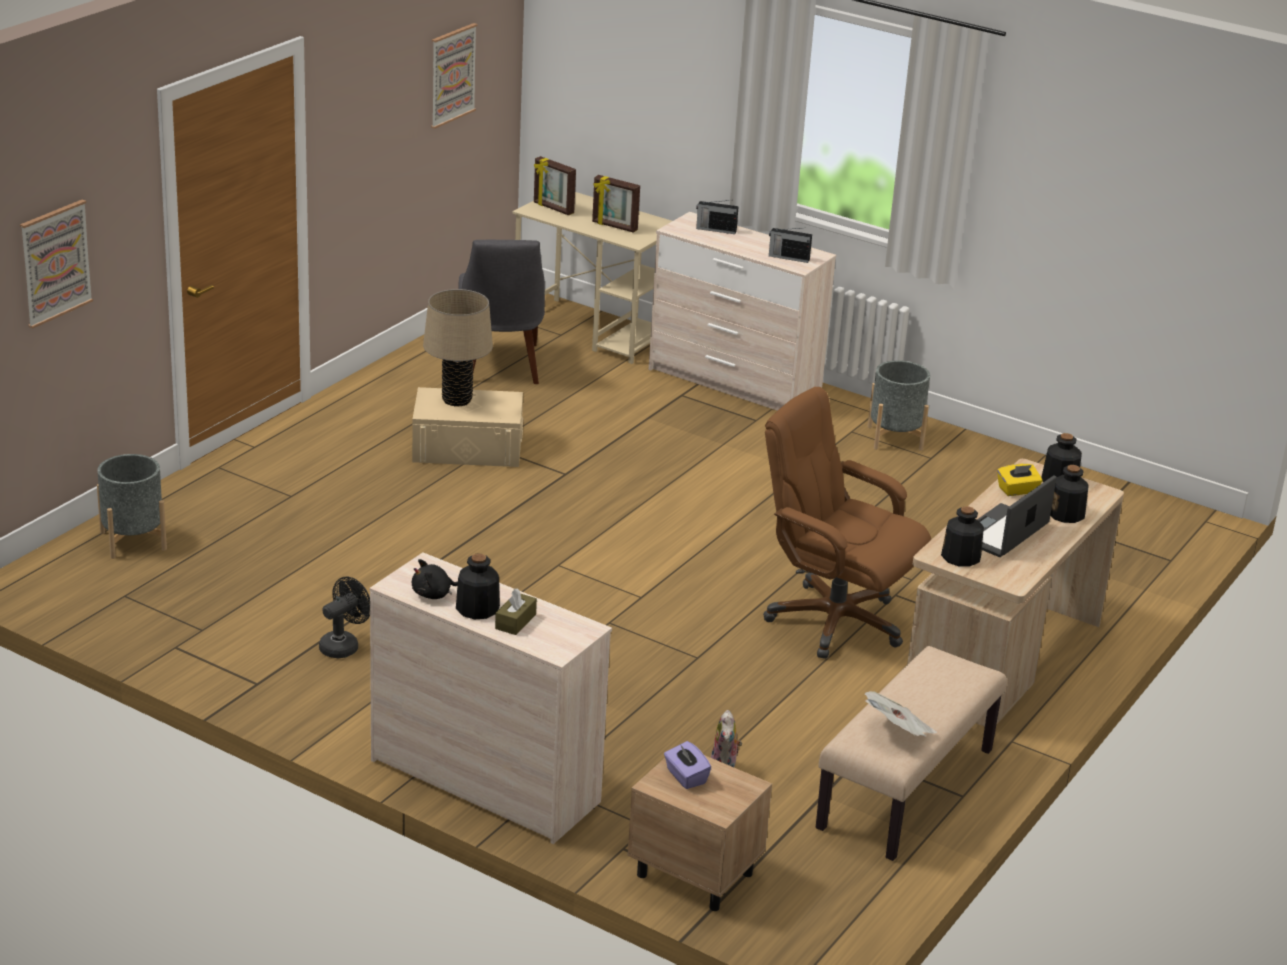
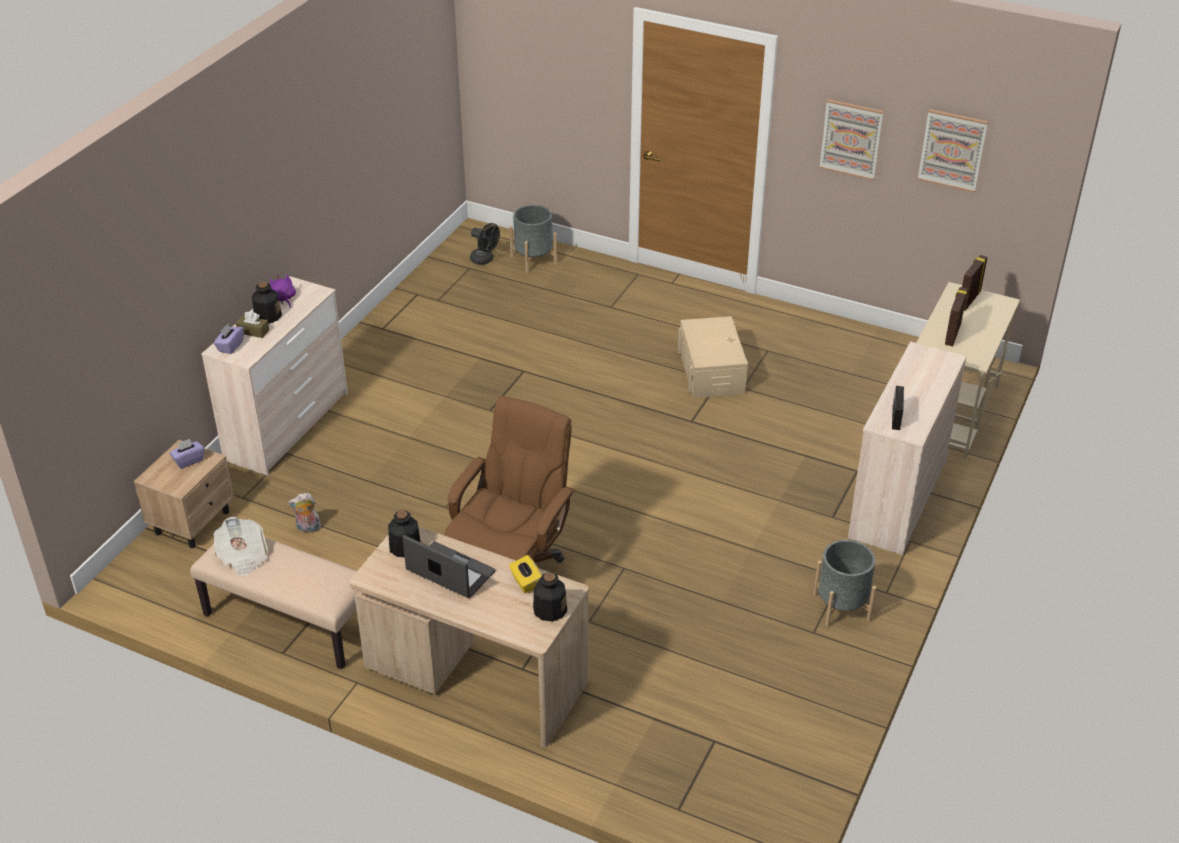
camera: 85 degrees right, 10 degrees up
(55, 263) = (540, 72): picture -> picture (851, 139)
(343, 645) = (430, 353): black fan -> black fan (485, 260)
(434, 594) = (283, 299): black plush toy -> purple plush toy
(457, 400) = (718, 335): beige table lamp -> none
(500, 366) = (854, 371): grey chair -> none
(550, 641) = (230, 346): none -> purple tissue box
(715, 229) = (933, 372): radio -> none
(1066, 514) = (490, 612): bottle -> none

